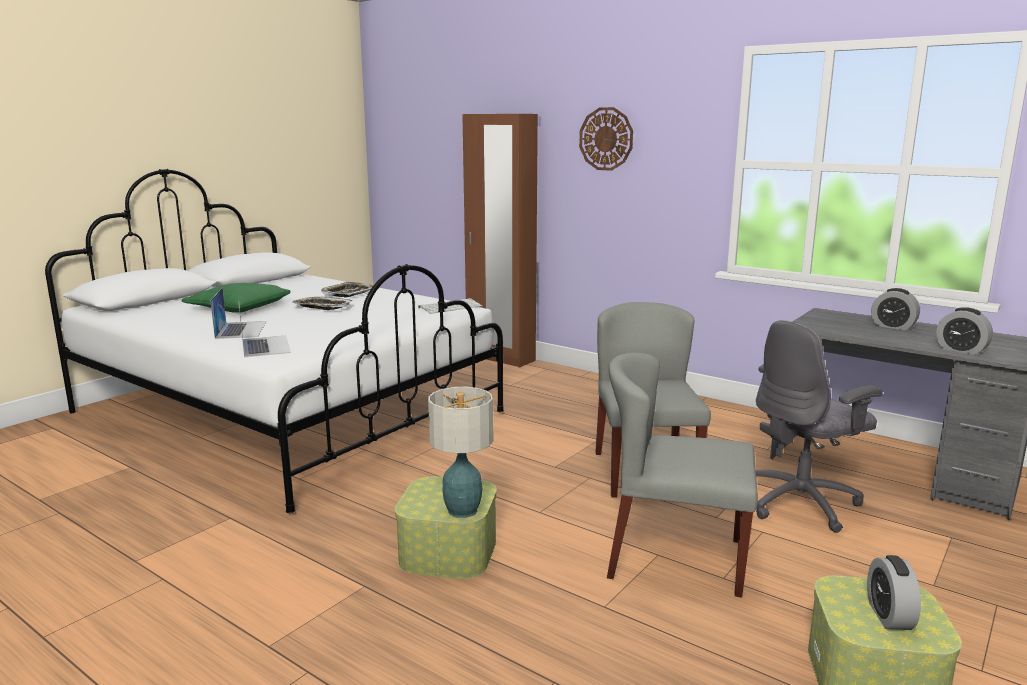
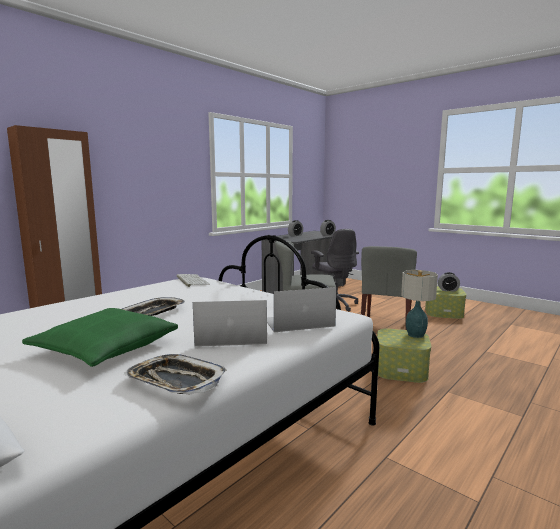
camera: 85 degrees left, 5 degrees down
(348, 293) = (95, 306): tray -> tray (176, 381)
(606, 139) = (136, 157): wall clock -> none

